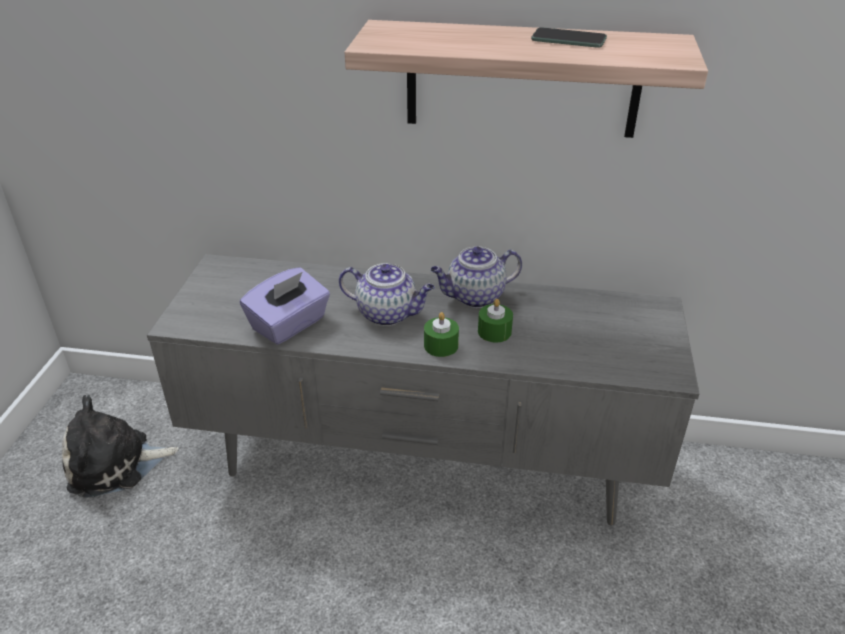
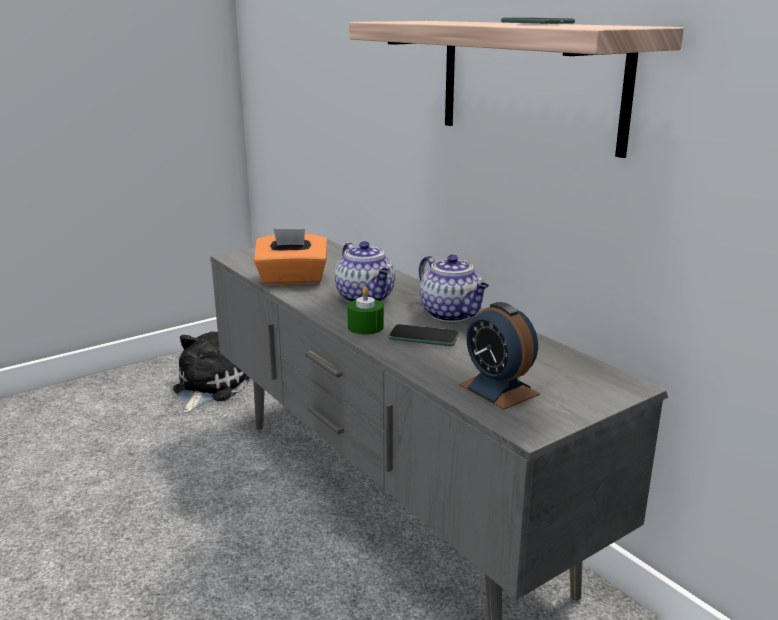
camera: 45 degrees right, 15 degrees down
(115, 464) = (208, 387): plush toy -> plush toy turned 75 degrees clockwise
(289, 325) = (292, 280): purple tissue box -> orange tissue box
(474, 297) = (452, 314): teapot -> teapot turned 150 degrees counterclockwise
(494, 331) = (424, 337): green candle -> phone
(611, 353) = (498, 389): none -> alarm clock

